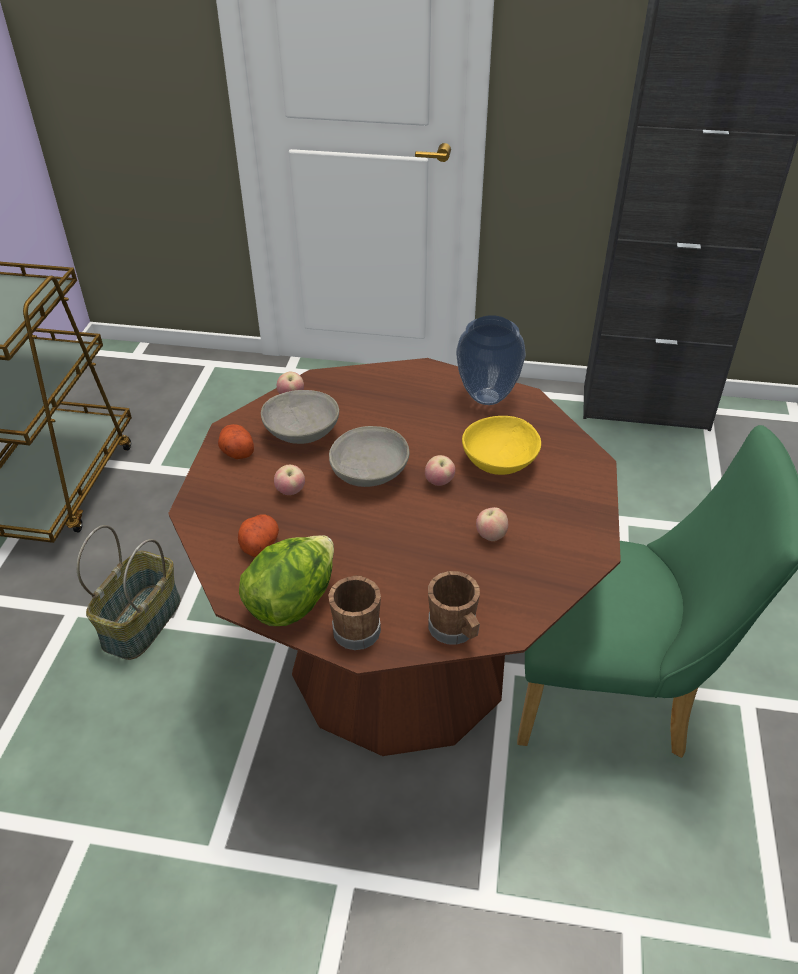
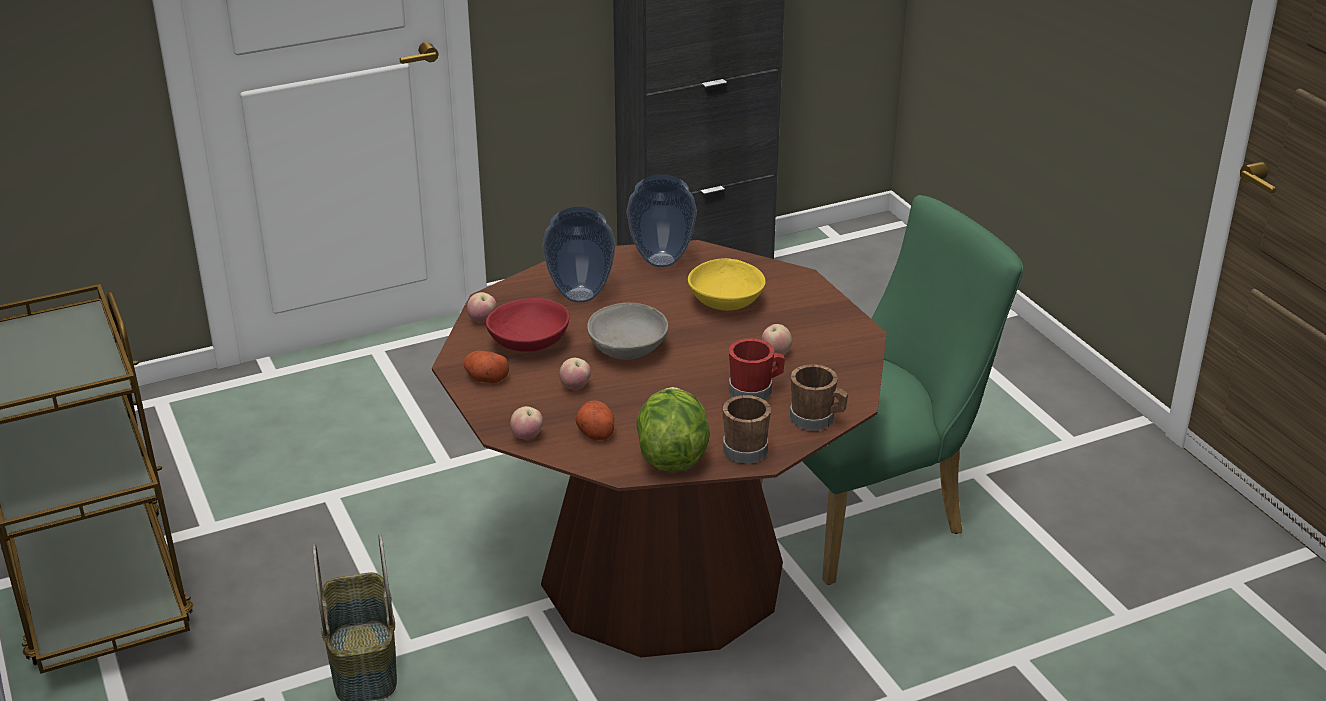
camera: 35 degrees left, 10 degrees down
(301, 433) = (529, 344): grey bowl -> red bowl
(386, 404) = (579, 296): none -> vase
(432, 568) = (755, 391): none -> red mug
(439, 482) = (693, 334): apple -> apple (527, 437)

